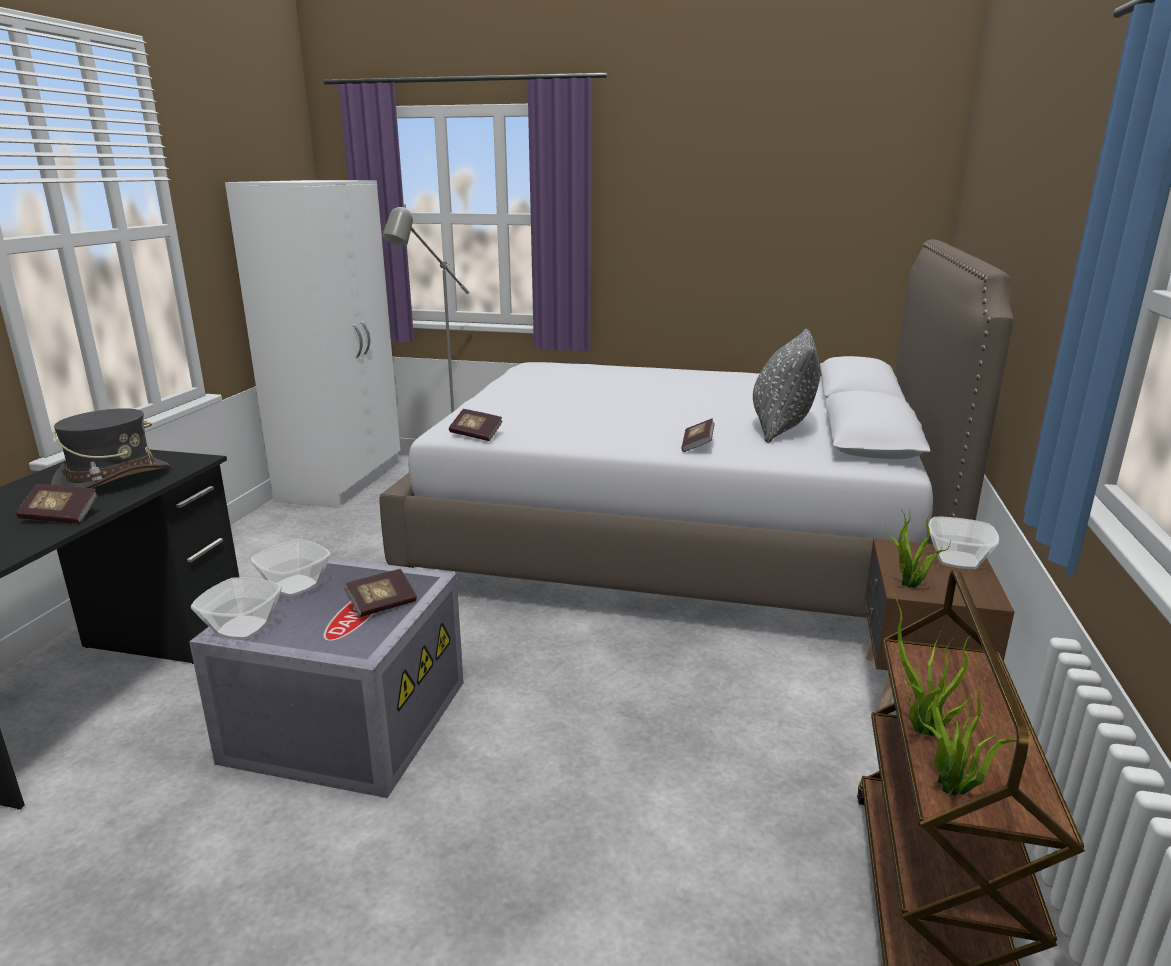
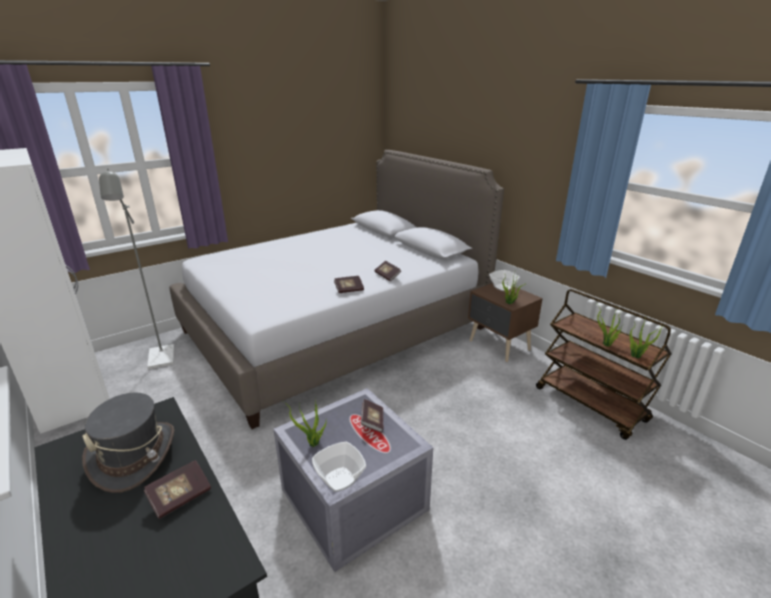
camera: 50 degrees left, 5 degrees up
(294, 587) = (313, 444): bowl -> potted plant
(476, 435) = (283, 312): book -> book (349, 290)
(781, 428) = (396, 256): grey pillow -> none

